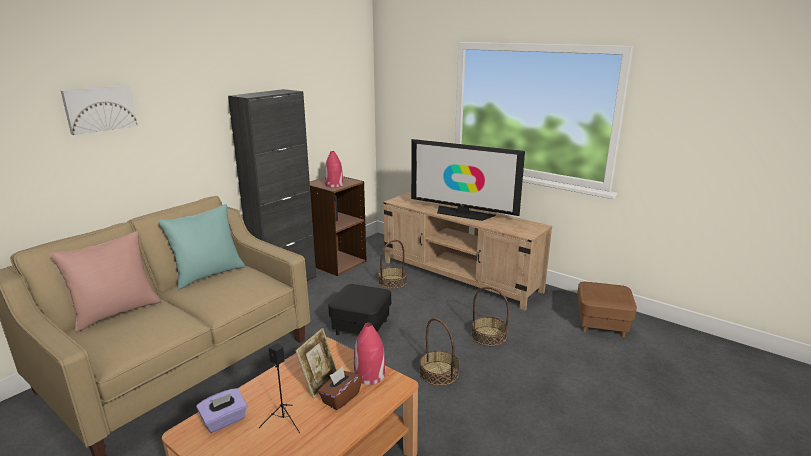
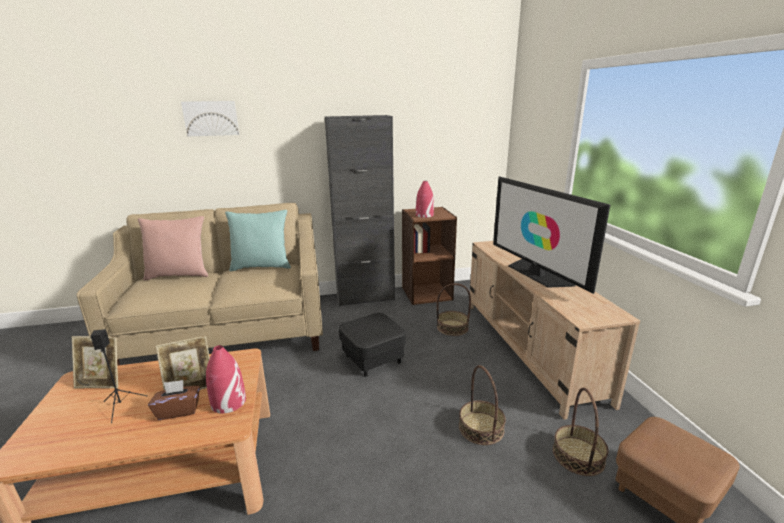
camera: 40 degrees right, 0 degrees up
(224, 421) = (101, 383): purple tissue box -> picture frame
(439, 373) = (380, 440): basket -> basket (578, 455)

